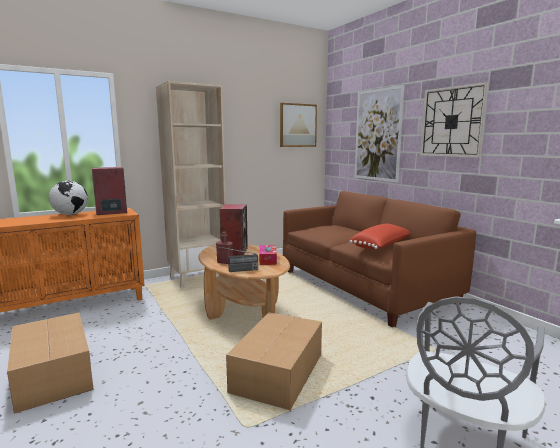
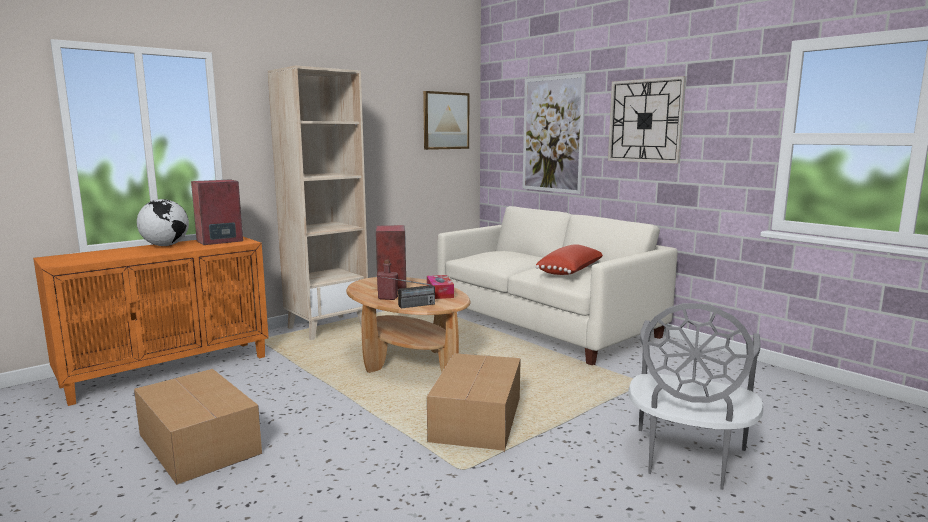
camera: 10 degrees left, 0 degrees up
(365, 286) = (547, 325): brown sofa -> white sofa

